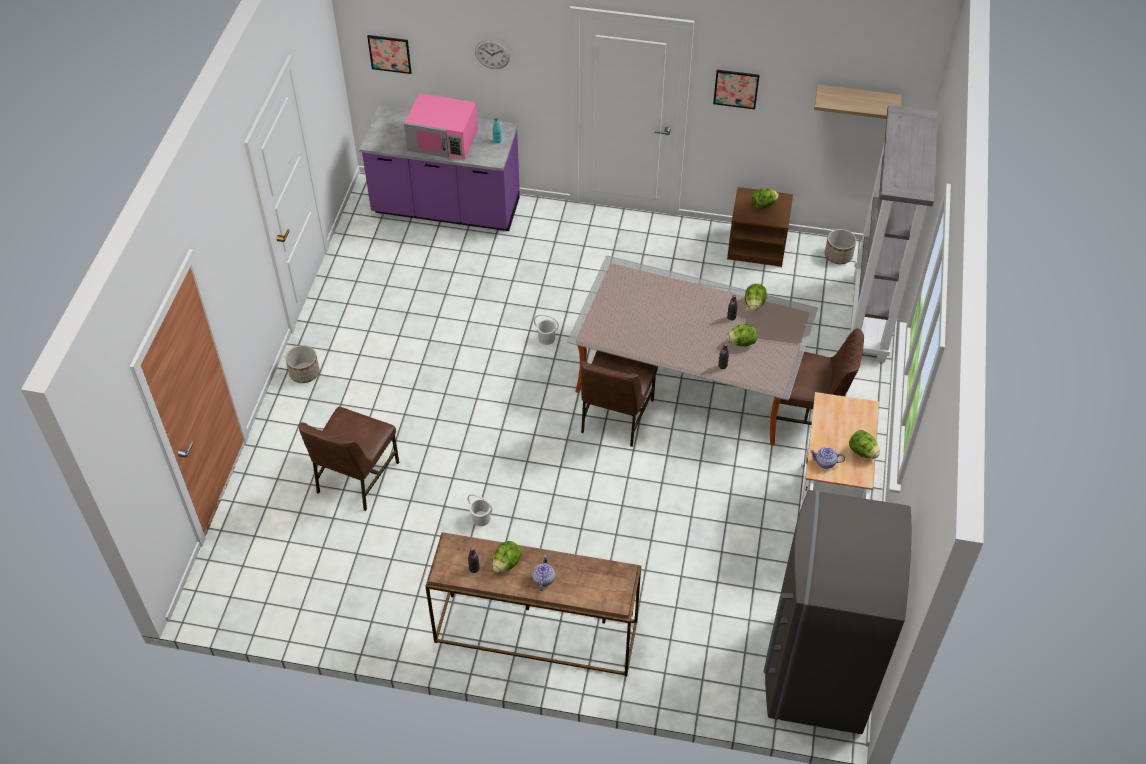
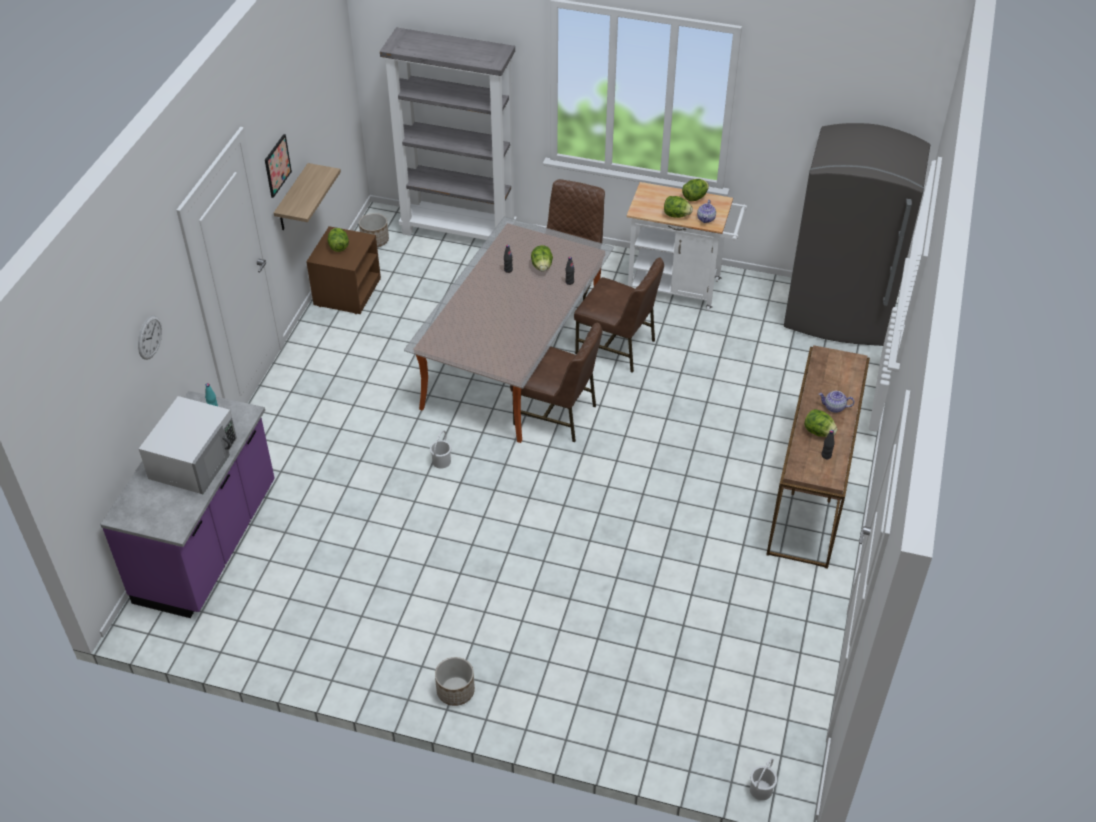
camera: 85 degrees left, 5 degrees down
(355, 478) = (620, 636): brown chair -> brown chair (617, 347)
(389, 54) = (86, 447): picture -> none
(443, 140) = (194, 459): pink microwave -> white microwave
(481, 518) = (679, 526): white bucket -> white bucket (761, 790)
(754, 304) = (494, 253): lettuce -> lettuce (676, 215)
(857, 101) = (326, 93): shelf -> shelf (292, 199)

